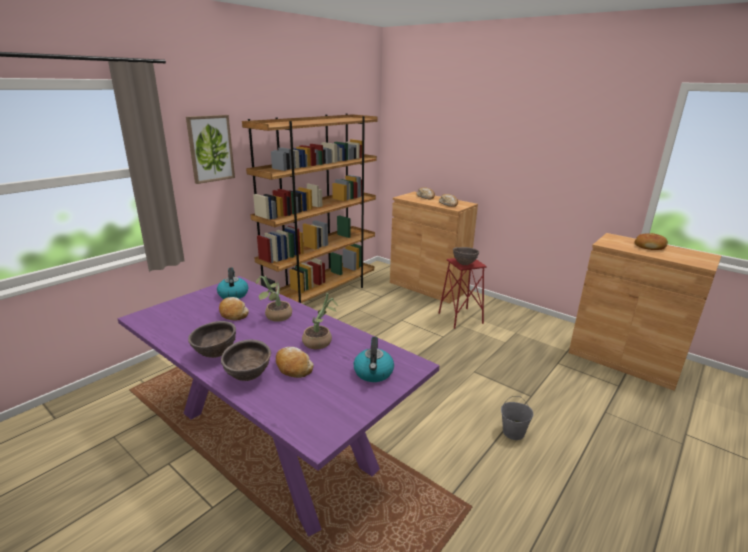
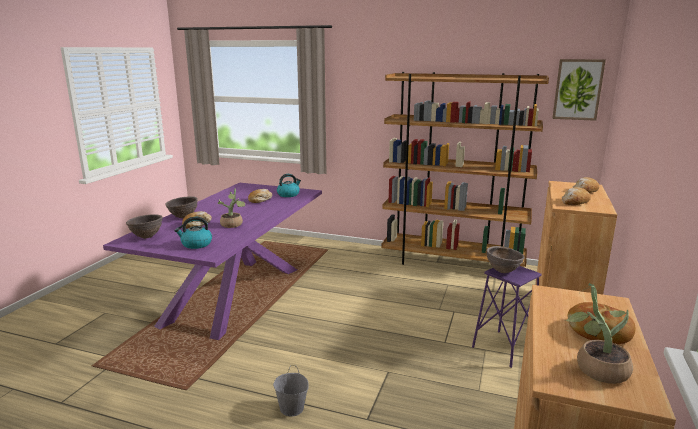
camera: 70 degrees right, 5 degrees down
(210, 148) = (367, 93): picture -> picture (578, 89)
(215, 354) = (206, 206): brown bowl -> brown bowl (146, 237)
(275, 317) = (262, 209): potted plant -> potted plant (595, 368)
(460, 318) = (504, 348): red stool -> purple stool

